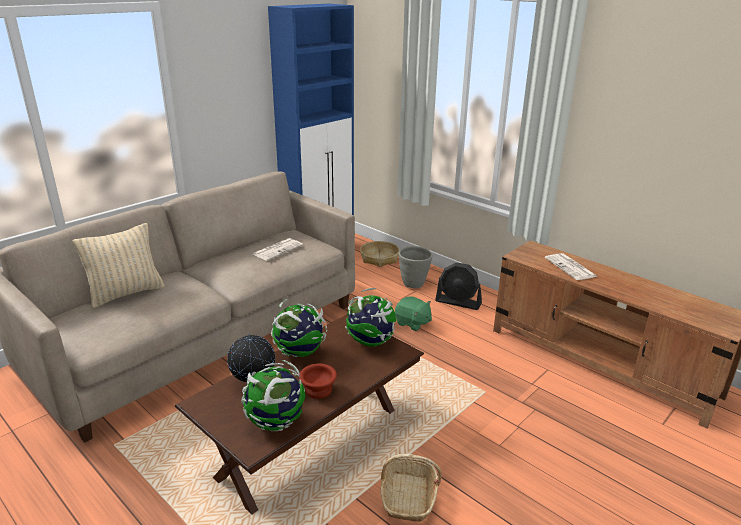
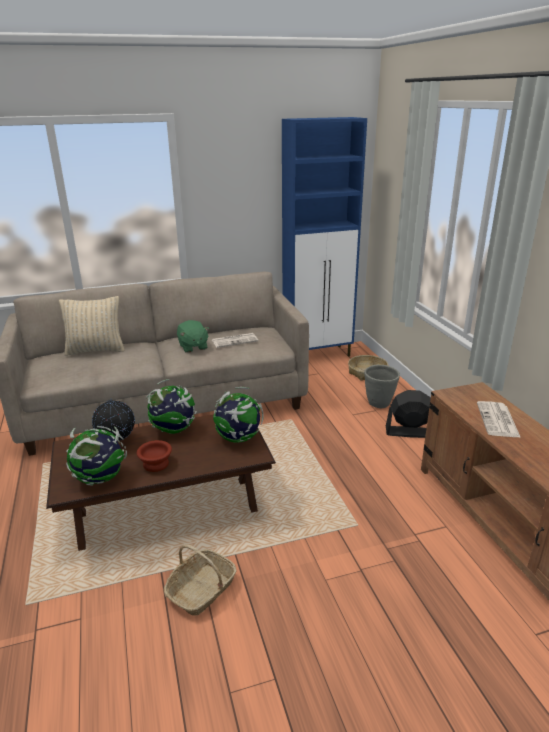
camera: 30 degrees right, 0 degrees up
(412, 323) = (345, 439): green plush toy -> green plush toy (193, 347)
(458, 302) = (409, 432): black fan -> black fan turned 135 degrees clockwise

